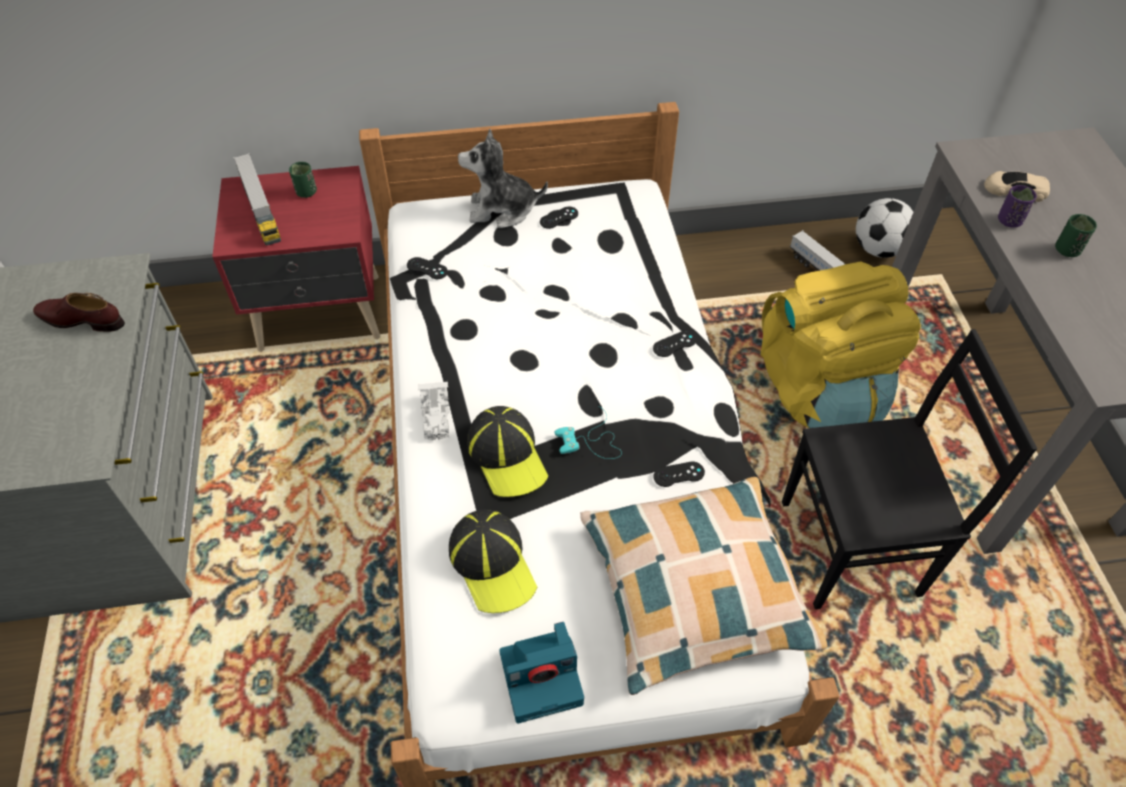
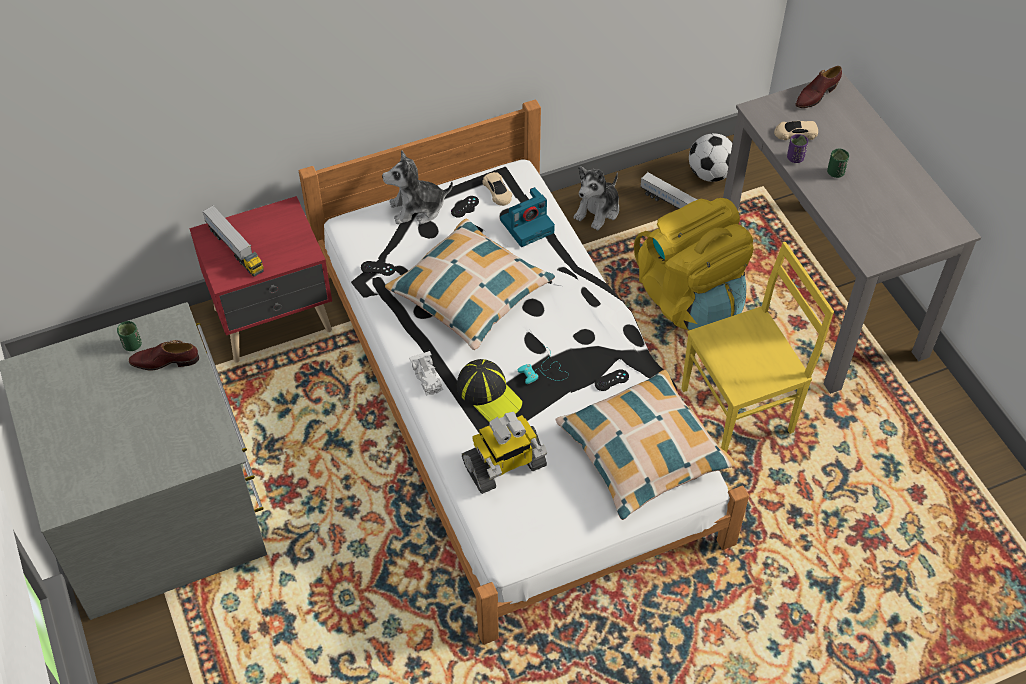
camera: 15 degrees left, 0 degrees up
(306, 192) = (264, 227): green cup -> green cup (132, 345)
(492, 564) = (504, 466): cap -> toy robot
(529, 320) = (470, 292): none -> pillow
(542, 676) = (561, 526): camera -> camera (527, 225)
(605, 208) = (497, 191): none -> beige toy car
(674, 344) = (582, 289): black game controller -> none
(732, 265) = (598, 211): none -> plush toy
(853, 549) = (739, 411): black chair -> yellow chair
(1052, 148) = (816, 95): none -> brown shoe

